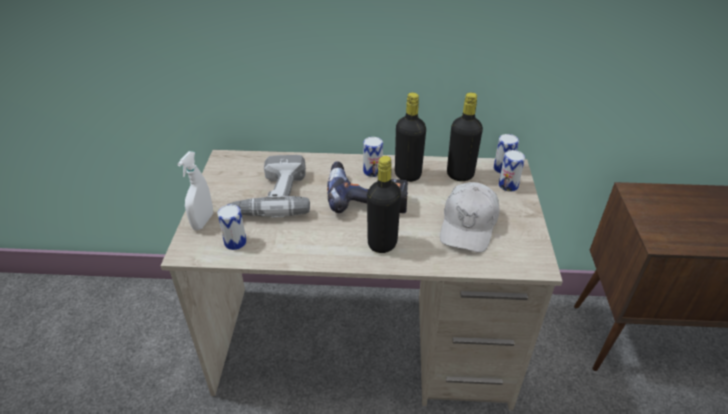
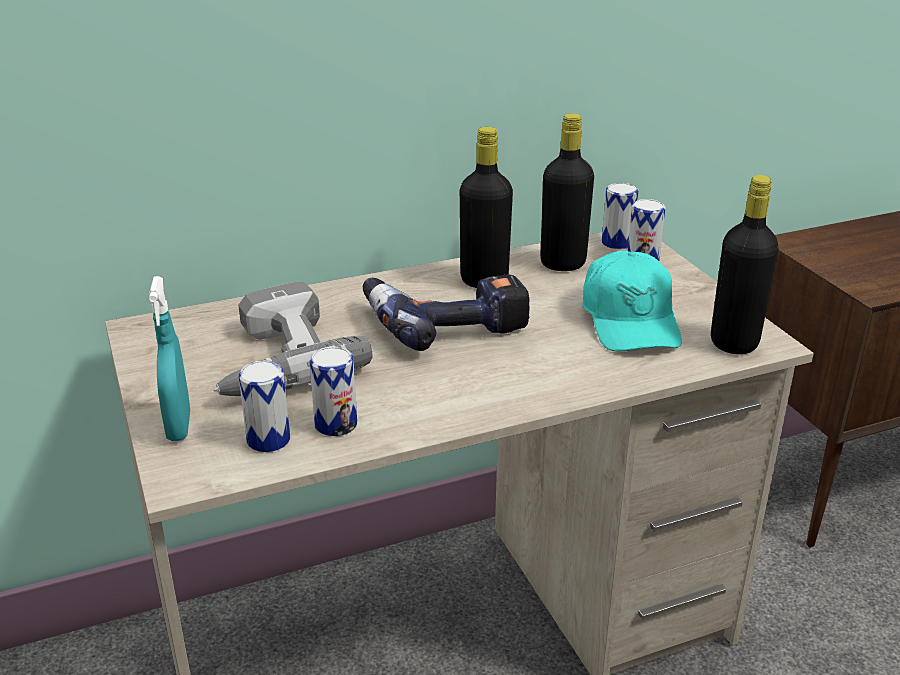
camera: 25 degrees left, 10 degrees down
(203, 221) = (179, 426): white spray bottle -> turquoise spray bottle
(372, 171) = (424, 288): can -> can (336, 424)
(382, 243) = (523, 375): black bottle -> black bottle (734, 342)
(468, 225) = (630, 320): white cap -> turquoise cap

